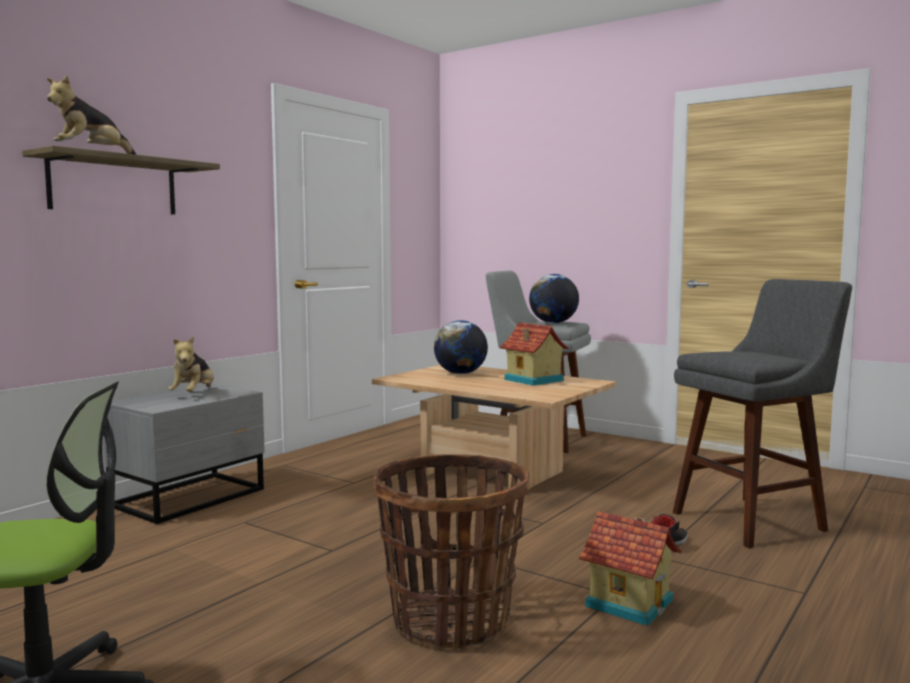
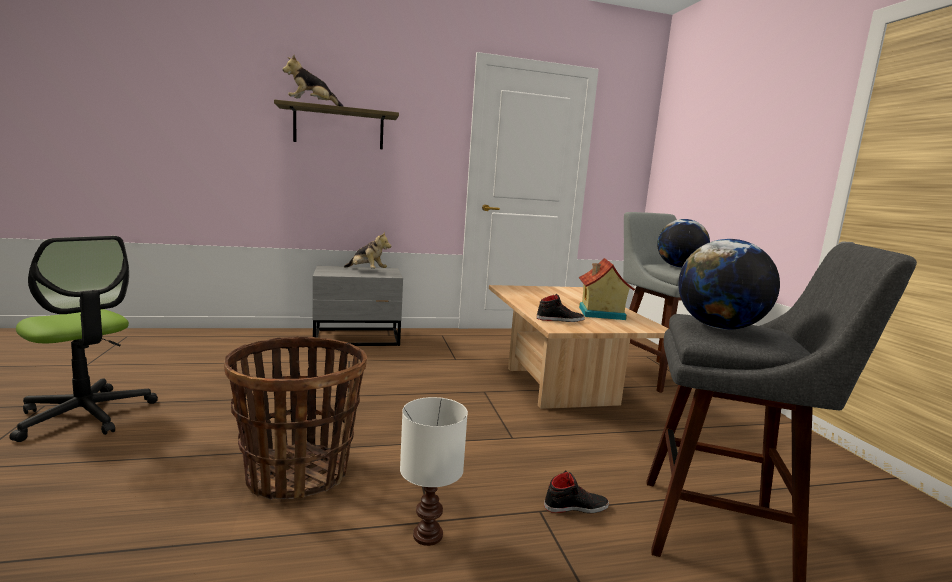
camera: 40 degrees right, 5 degrees up
(194, 394) = (366, 271): plush toy -> plush toy turned 105 degrees counterclockwise
(460, 373) = (561, 295): globe -> globe (719, 327)
(526, 392) = (559, 319): none -> black shoe
(629, 602) = (428, 534): toy house -> white table lamp

